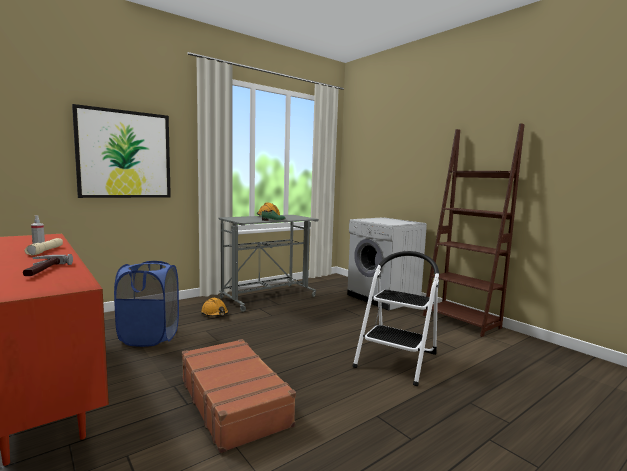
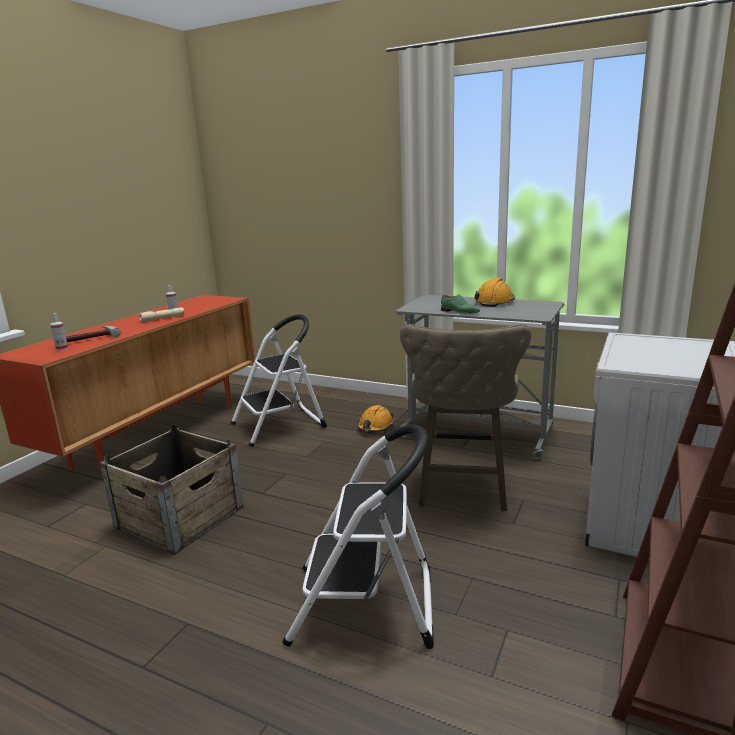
camera: 65 degrees right, 10 degrees up
(47, 280) = (62, 348): none -> spray bottle
(124, 154) = (328, 207): picture -> none
(150, 337) = (281, 425): blue laundry basket -> step ladder
(234, 401) = (180, 516): brown suitcase -> crate
(319, 315) = (462, 489): none -> beige stool

